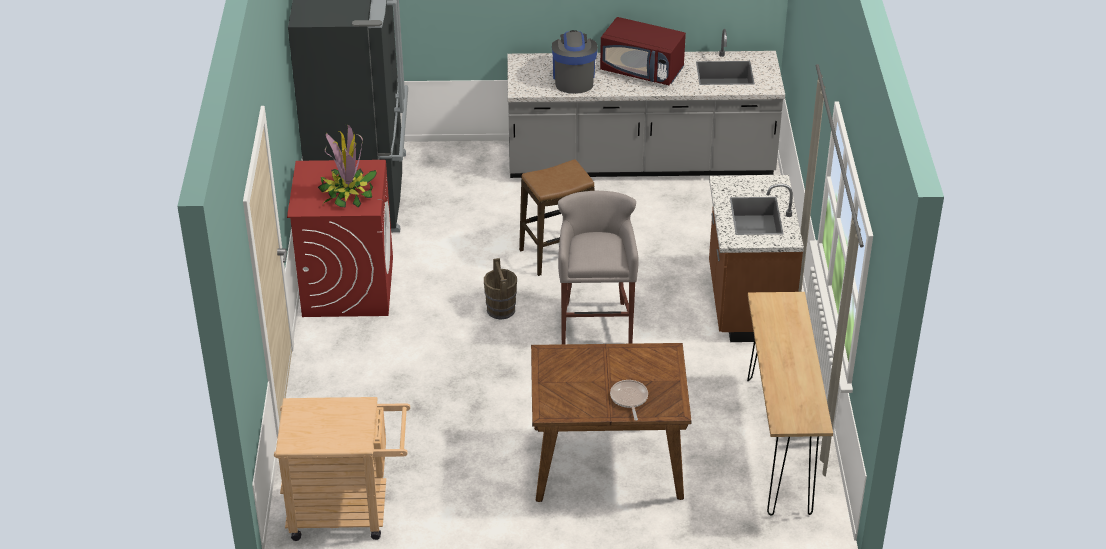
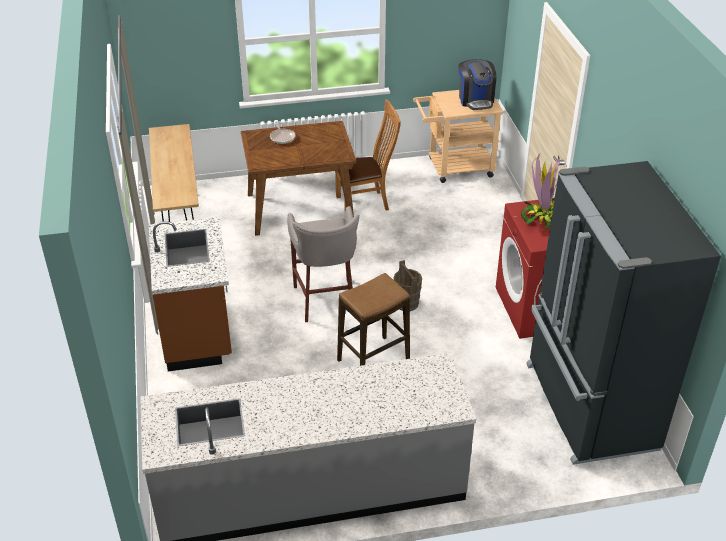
camera: 170 degrees right, 0 degrees up
(509, 460) = (366, 203): none -> brown chair
(573, 79) = (385, 387): coffee machine -> coffee machine (475, 100)
(642, 71) = (308, 411): red microwave -> none

